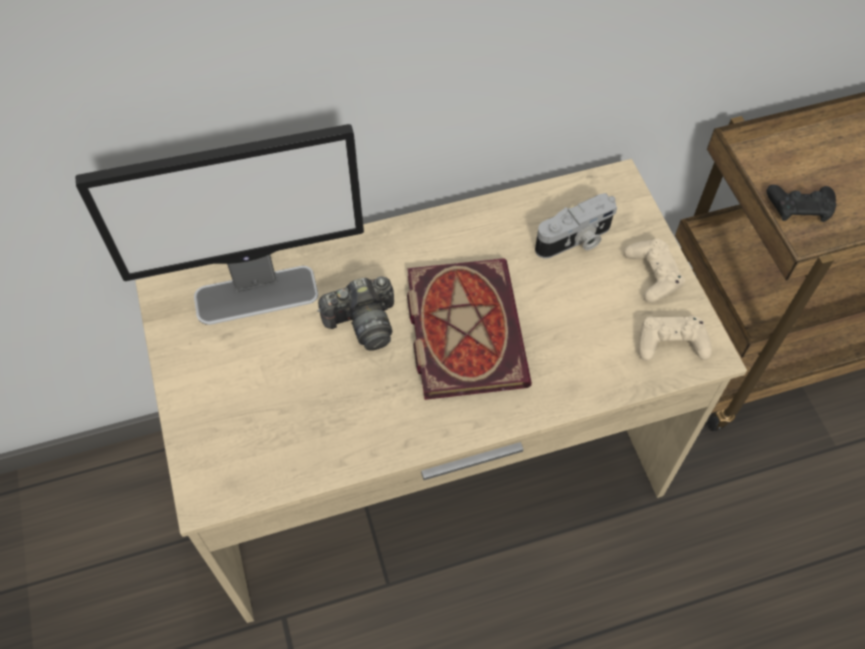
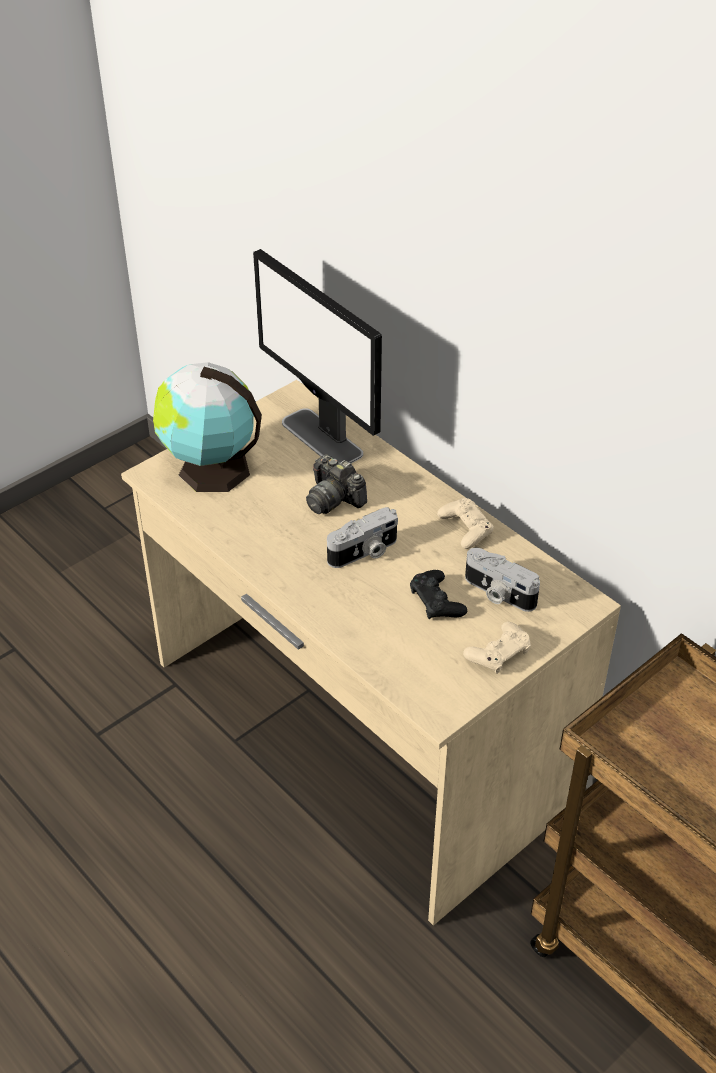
camera: 65 degrees right, 15 degrees down
(238, 428) = (210, 469): none -> globe
(462, 328) = (364, 552): book -> camera
(671, 343) = (433, 684): beige game controller -> beige game controller (466, 528)
(799, 207) = (653, 737): black game controller -> black game controller (436, 601)

